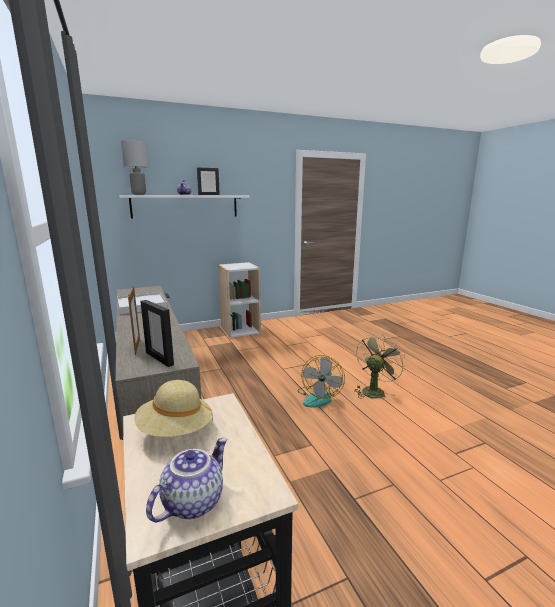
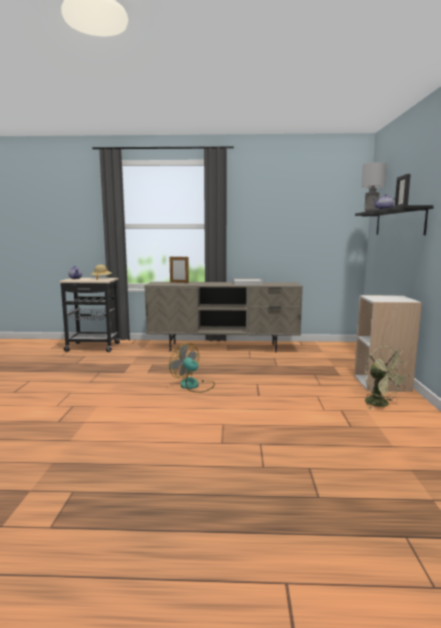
camera: 115 degrees right, 5 degrees down
(160, 358) = (160, 283): picture frame -> none
(185, 206) = (399, 222): white shelf -> black shelf
(374, 390) = (176, 408): green fan -> green fan (381, 404)

